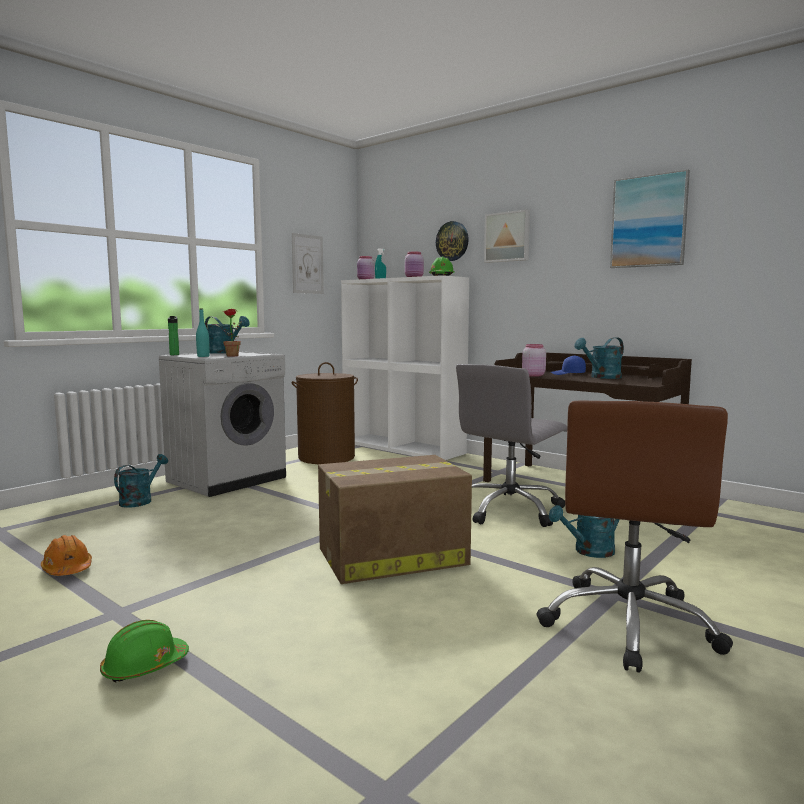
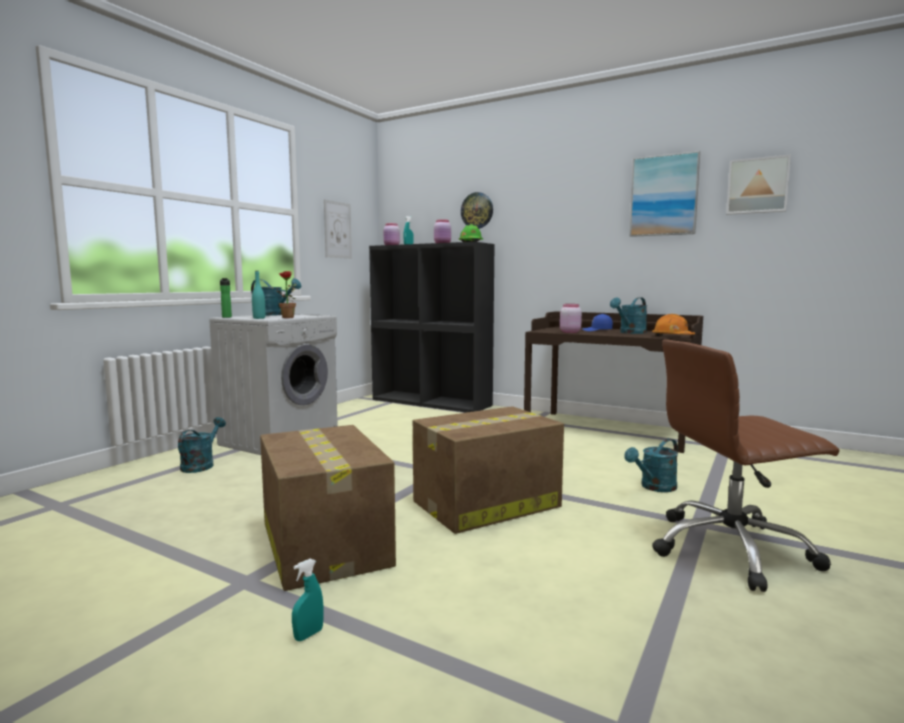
camera: 10 degrees left, 0 degrees up
(67, 569) = (163, 540): orange hard hat -> orange hard hat (672, 337)
(144, 666) = (308, 635): green hard hat -> turquoise spray bottle
(209, 583) = (324, 543): none -> cardboard box
(326, 458) = (365, 414): brown laundry basket -> none
(403, 447) = (432, 402): white bookcase -> black bookcase
(508, 237) = (531, 207): picture -> picture (757, 186)
(509, 510) = (563, 455): grey office chair -> none
(629, 625) = (730, 550): brown office chair -> brown office chair turned 75 degrees clockwise

